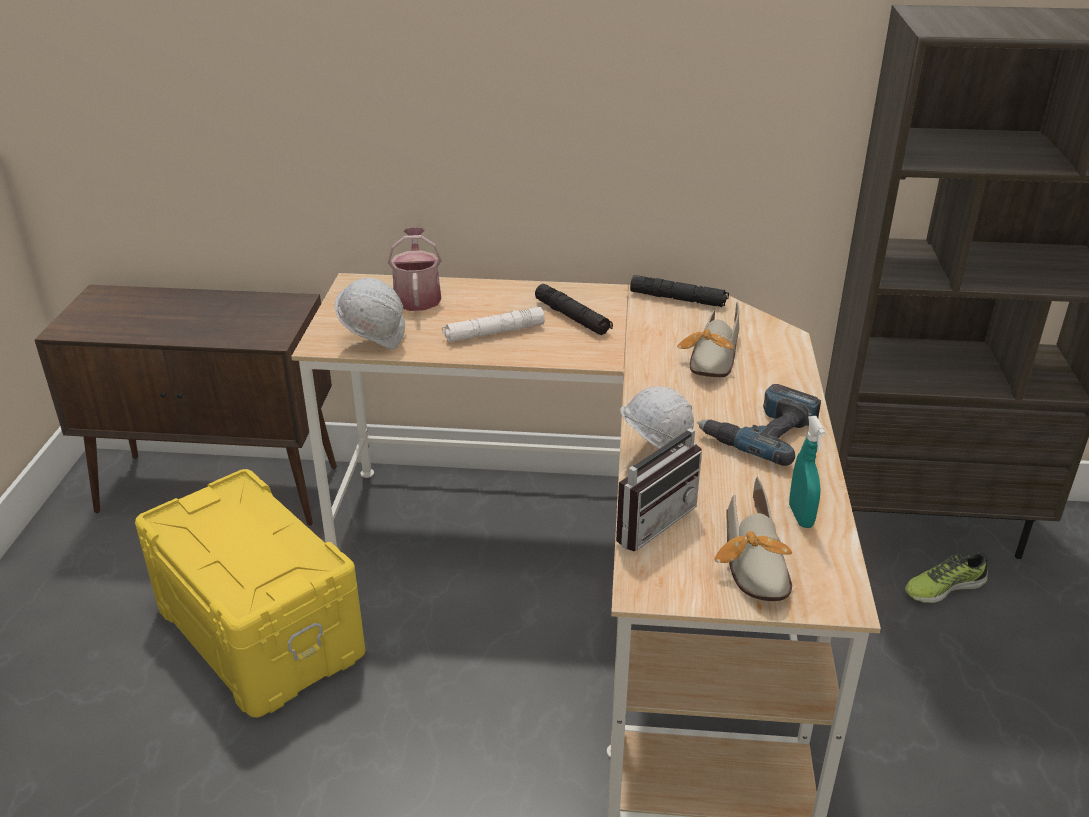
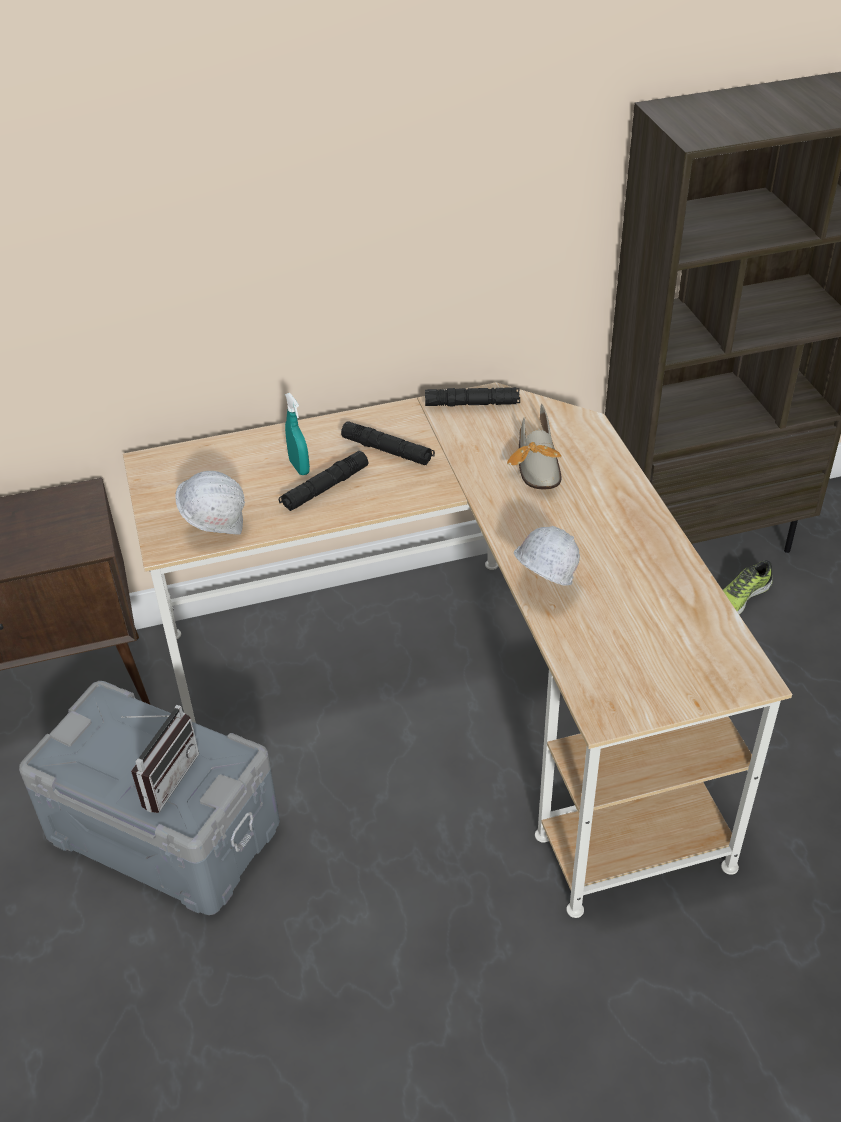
camera: 20 degrees left, 10 degrees up
(261, 629) = (165, 828): yellow storage box -> grey storage box
(417, 296) = (223, 462): watering can -> none
(494, 333) = (325, 488): white flashlight -> black flashlight
(648, 519) = (571, 650): radio -> radio (163, 777)
(756, 564) = (676, 666): shoe -> none
(761, 432) = (617, 534): power drill -> none
(800, 516) = (688, 610): turquoise spray bottle -> turquoise spray bottle (299, 467)

